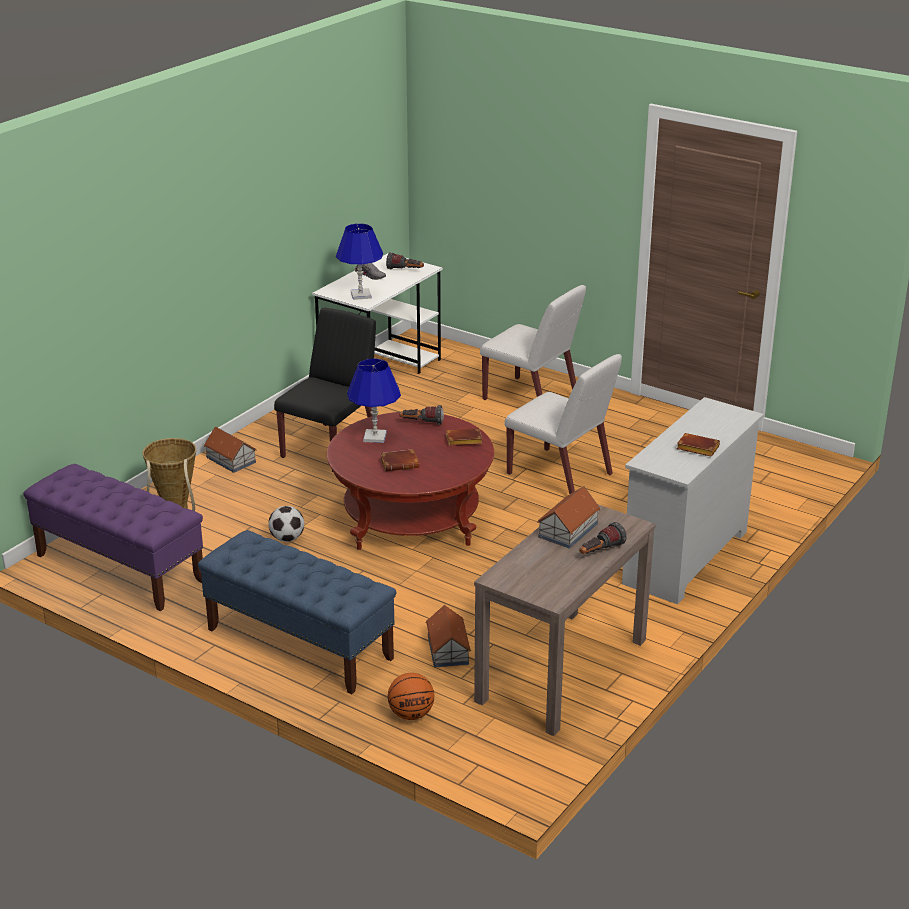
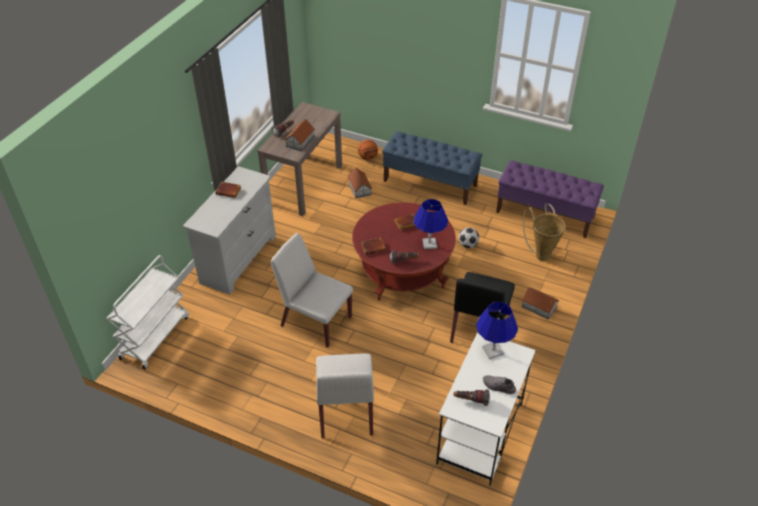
camera: 170 degrees right, 15 degrees up
(531, 399) = (346, 411): white chair -> white chair turned 120 degrees counterclockwise
(795, 480) = (155, 336): none -> white cart

